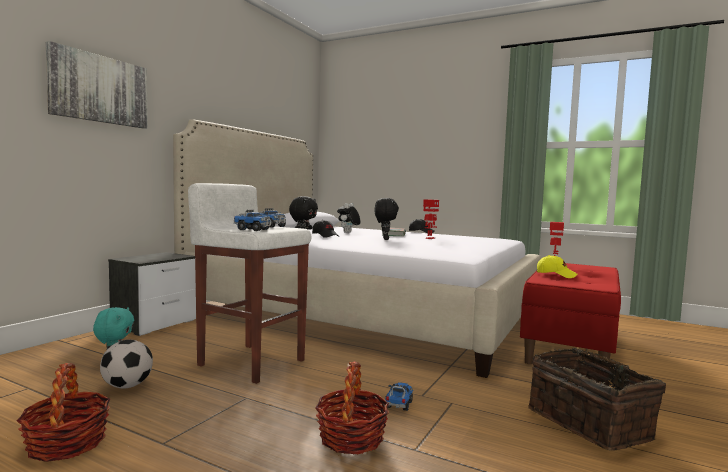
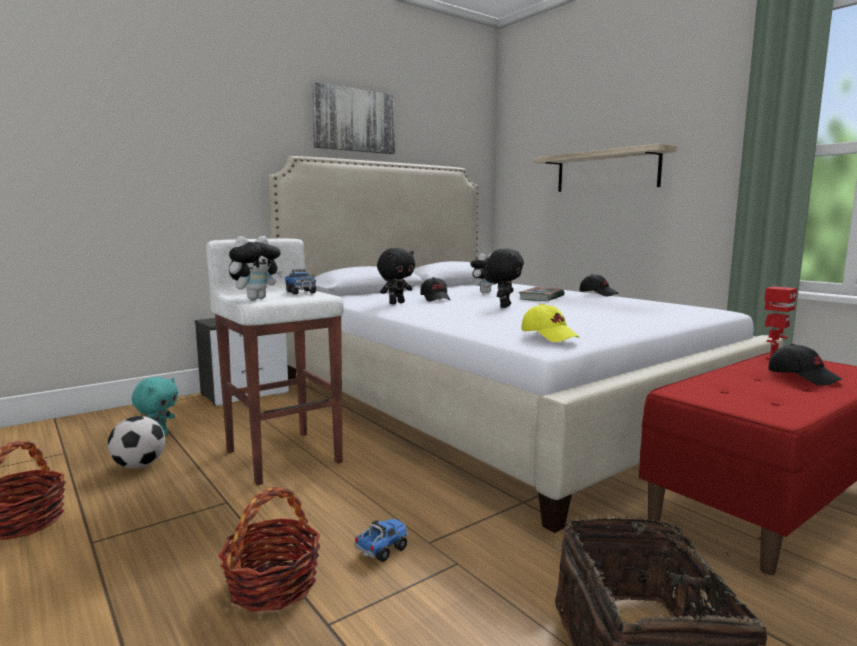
camera: 25 degrees right, 5 degrees up
(99, 89) = (176, 133): picture -> picture (354, 120)
(252, 230) = (256, 298): toy truck -> plush toy
(410, 150) = (606, 171): none -> shelf
(429, 238) = (582, 306): toy robot -> none
(556, 275) = (732, 382): yellow cap -> yellow cap (549, 336)
(581, 271) = (803, 377): none -> black cap

